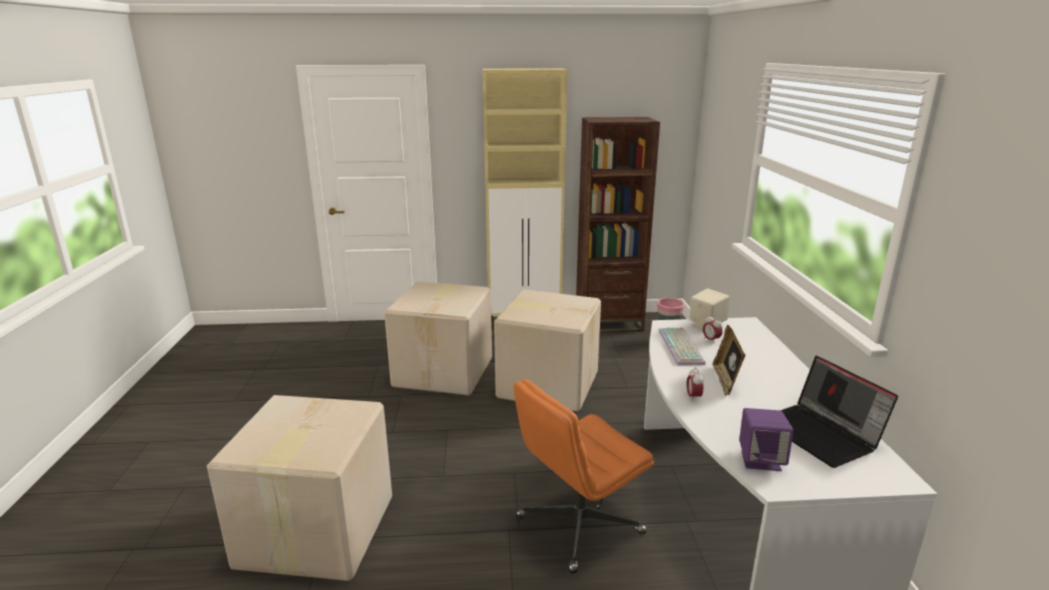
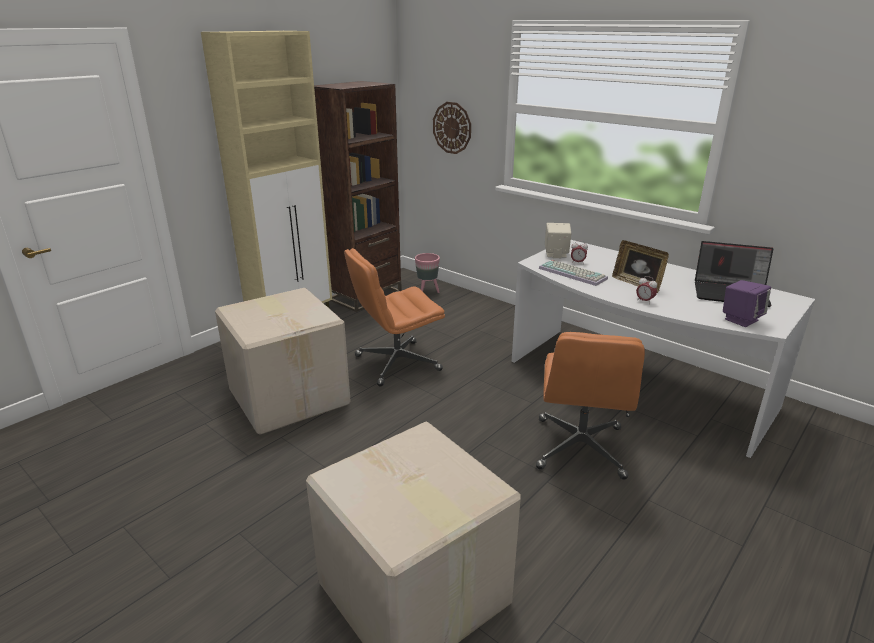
camera: 45 degrees left, 5 degrees up
(547, 384) = (396, 363): cardboard box -> orange office chair
(721, 173) = (452, 128): none -> wall clock

